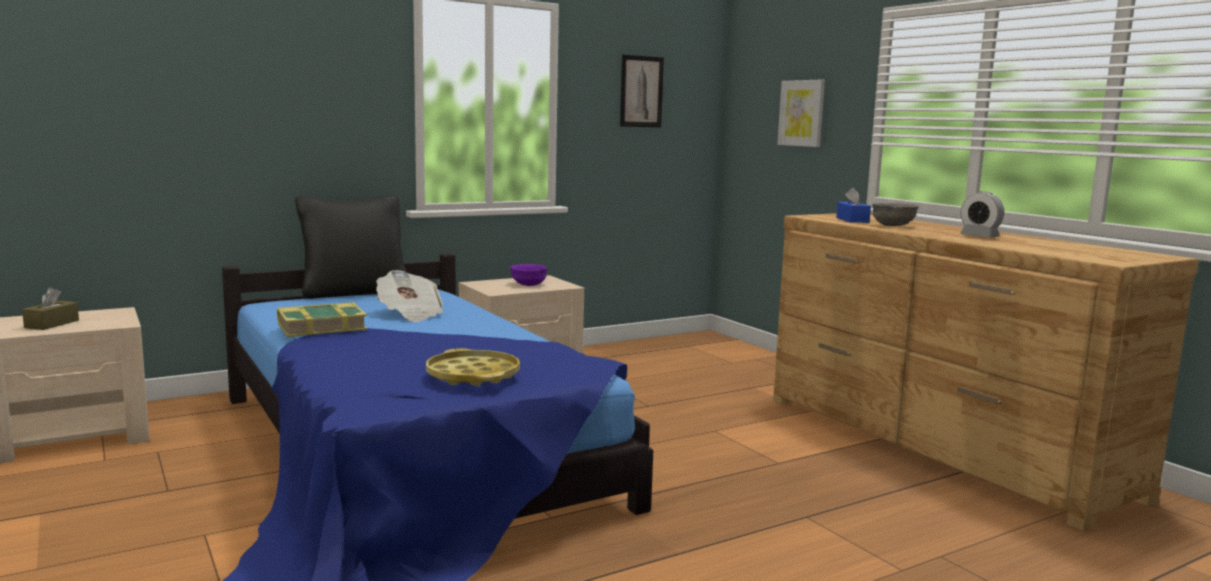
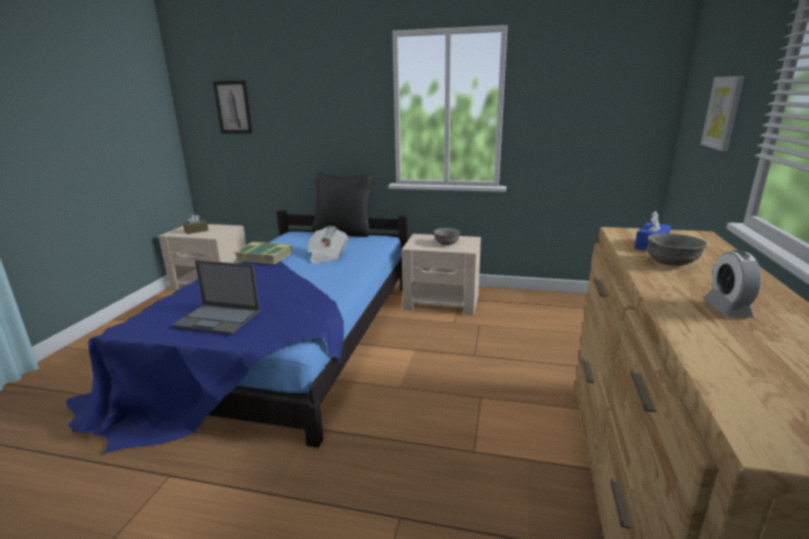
camera: 45 degrees right, 10 degrees up
(473, 375) = (218, 319): yellow tray -> laptop
(529, 284) = (447, 243): purple bowl -> grey bowl
(641, 91) = (587, 93): picture -> picture (233, 107)

